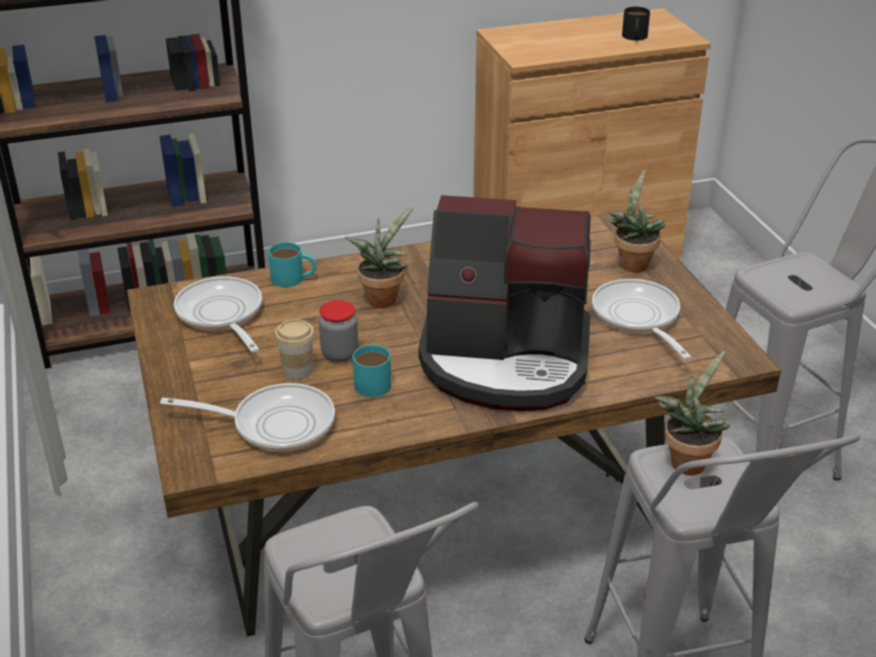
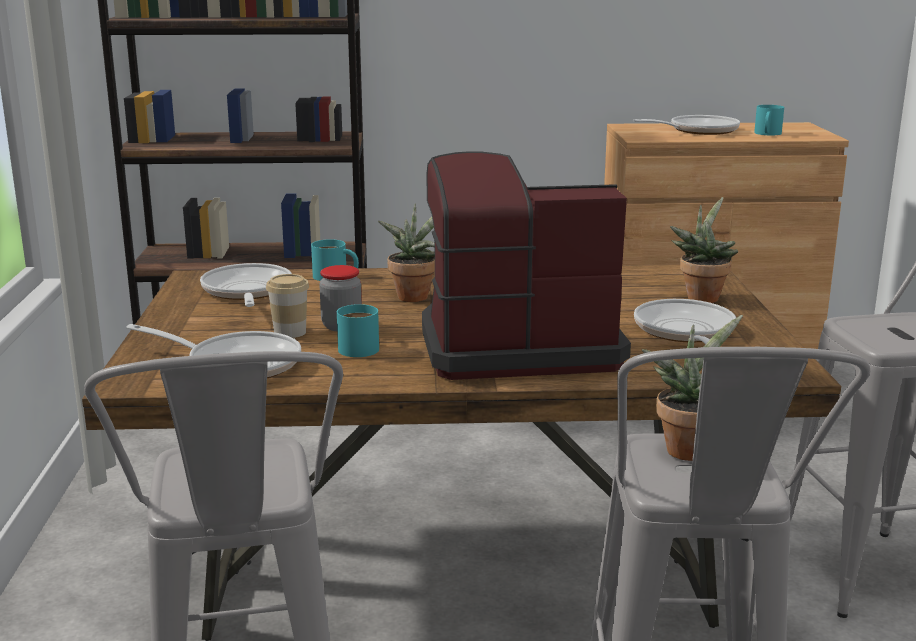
camera: 15 degrees right, 15 degrees down
(506, 360) = (515, 347): coffee machine -> coffee machine turned 150 degrees clockwise
(569, 38) = (698, 131): none -> frying pan
(634, 37) = (767, 134): black mug -> turquoise mug

